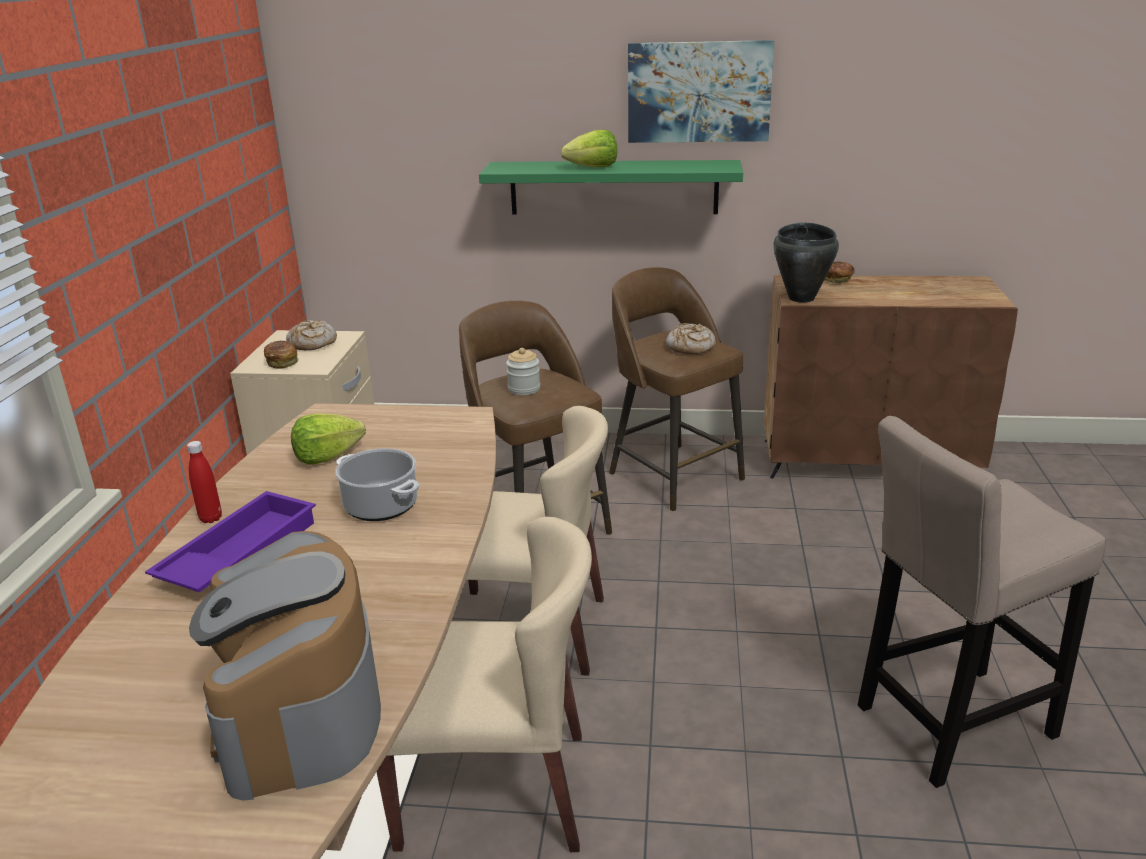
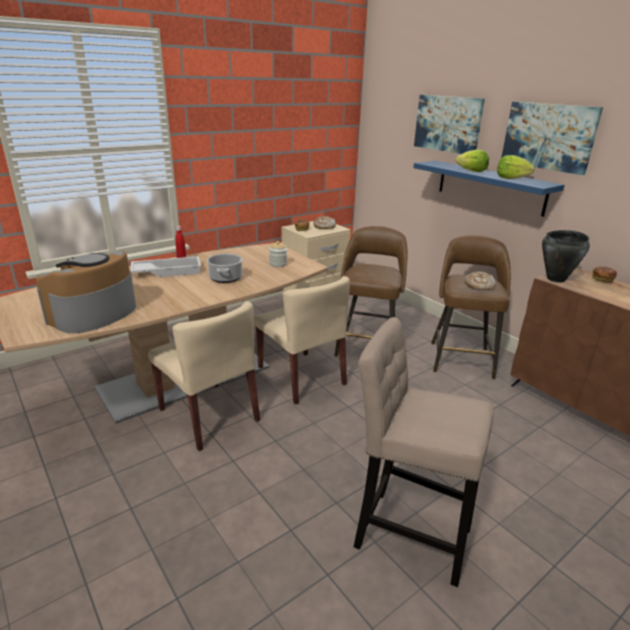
camera: 45 degrees right, 0 degrees up
(238, 553) = (167, 271): purple tray -> white tray
(327, 457) = (244, 258): lettuce -> lettuce (511, 178)
(502, 93) = (448, 124): none -> picture
(524, 389) = (368, 271): jar -> jar (278, 264)
(613, 187) = (490, 187): green shelf -> blue shelf

